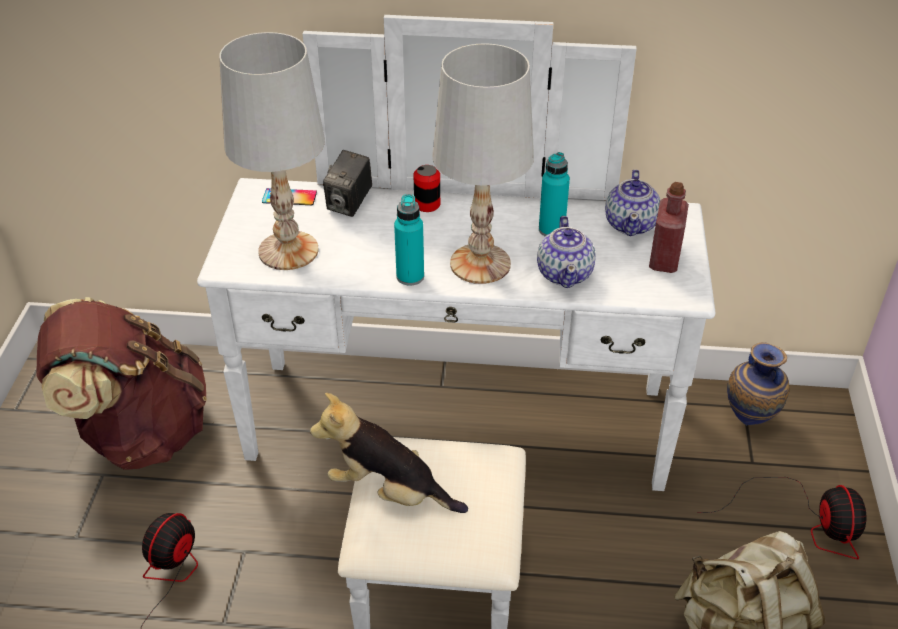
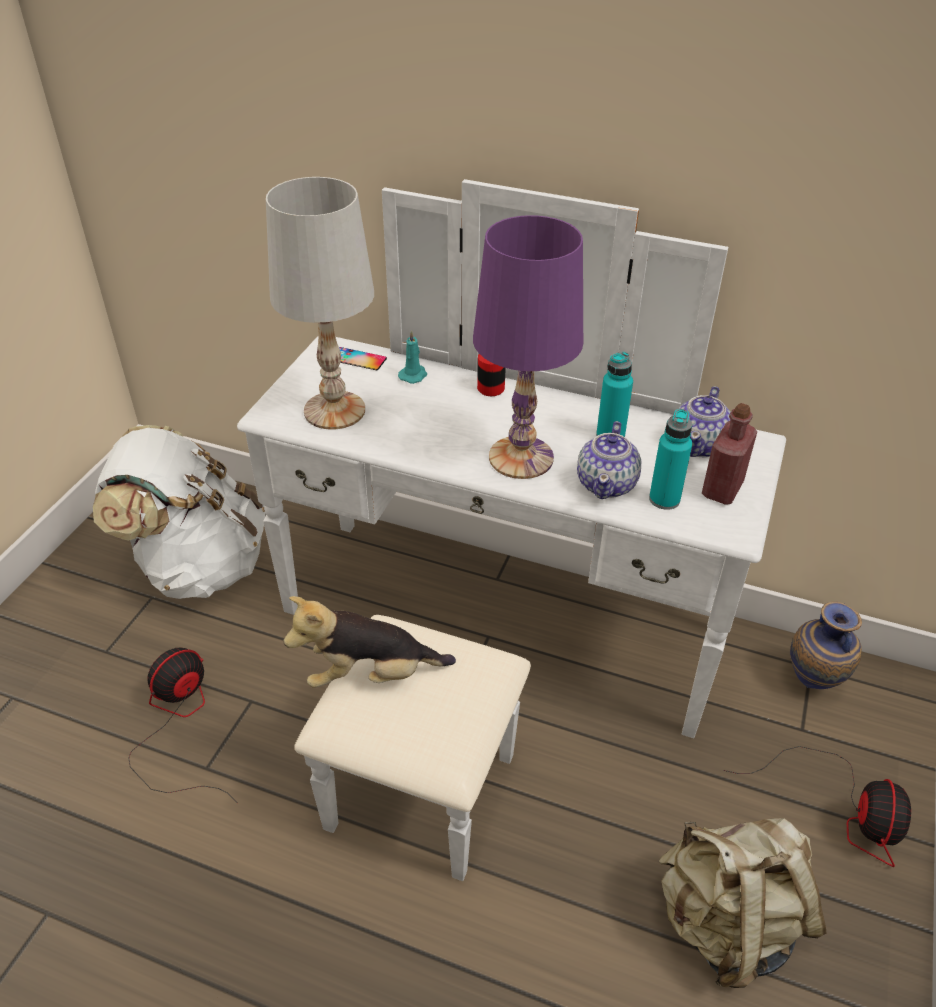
camera: 15 degrees right, 0 degrees up
(139, 432) = (198, 565): brown backpack -> white backpack
(349, 204) = (413, 375): camera -> turquoise candle
(389, 491) = (370, 675): plush toy -> plush toy turned 45 degrees counterclockwise
(410, 276) = (443, 457): turquoise bottle -> turquoise bottle (664, 499)
(481, 264) = (522, 458): white table lamp -> purple table lamp

